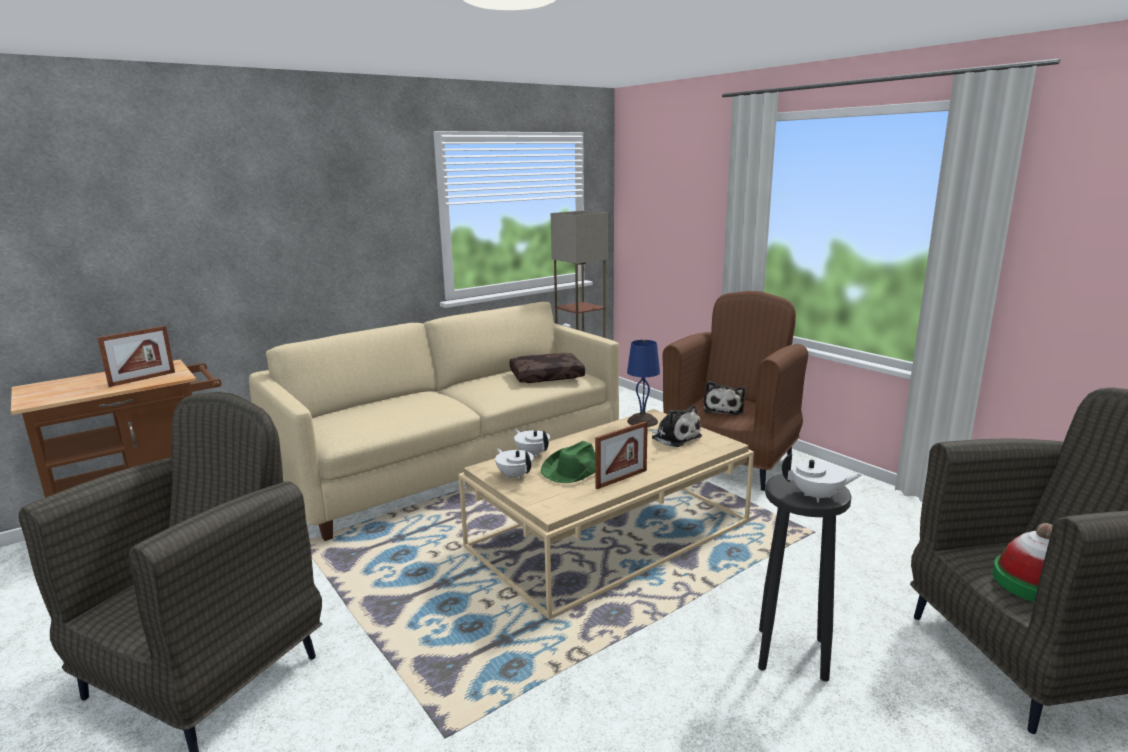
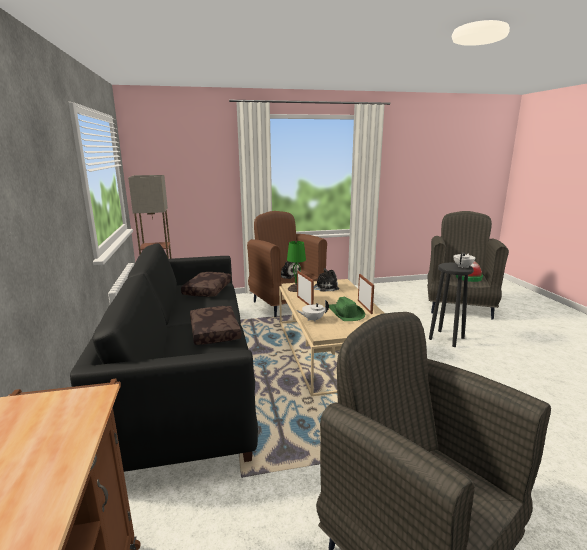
camera: 65 degrees left, 0 degrees up
(142, 379) = (61, 423): picture frame -> picture frame (305, 302)
(425, 409) = (213, 332): none -> brown pillow
(454, 465) = (187, 379): beige sofa -> black sofa
(515, 475) = (339, 329): white teapot -> none
(642, 421) = (296, 289): blue table lamp -> green table lamp

